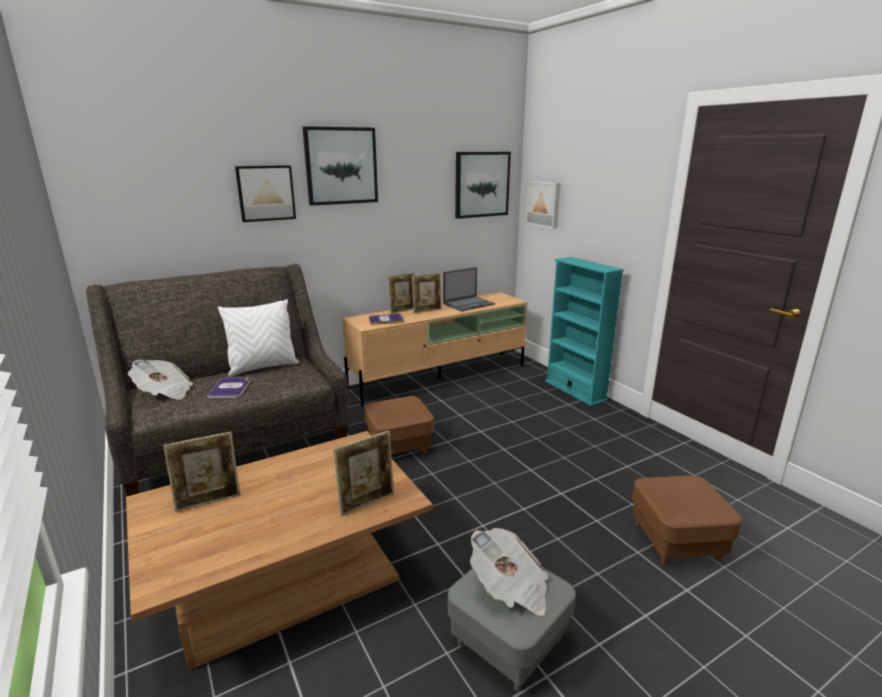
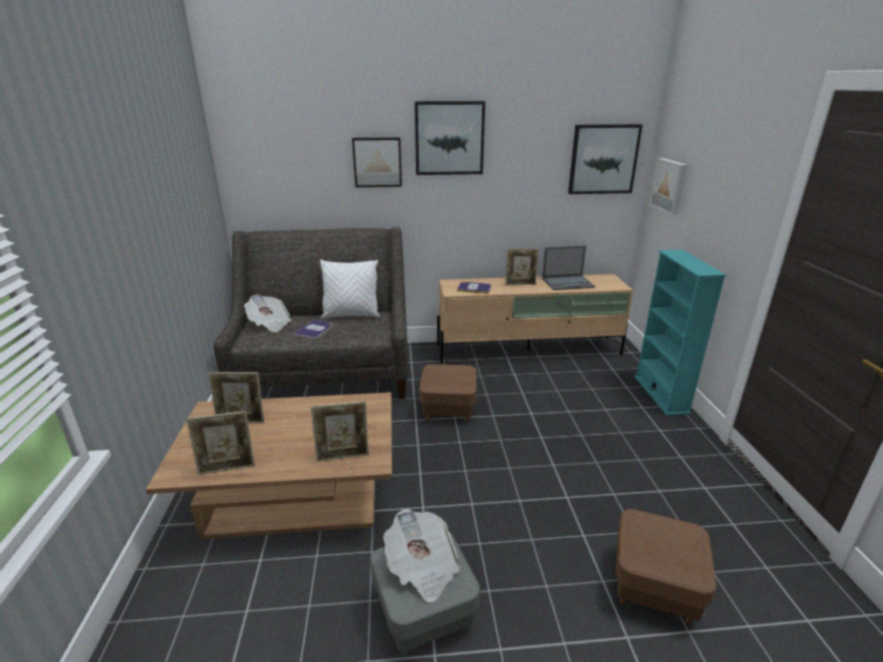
camera: 25 degrees right, 5 degrees up
(402, 311) = (497, 281): picture frame -> picture frame (227, 468)

